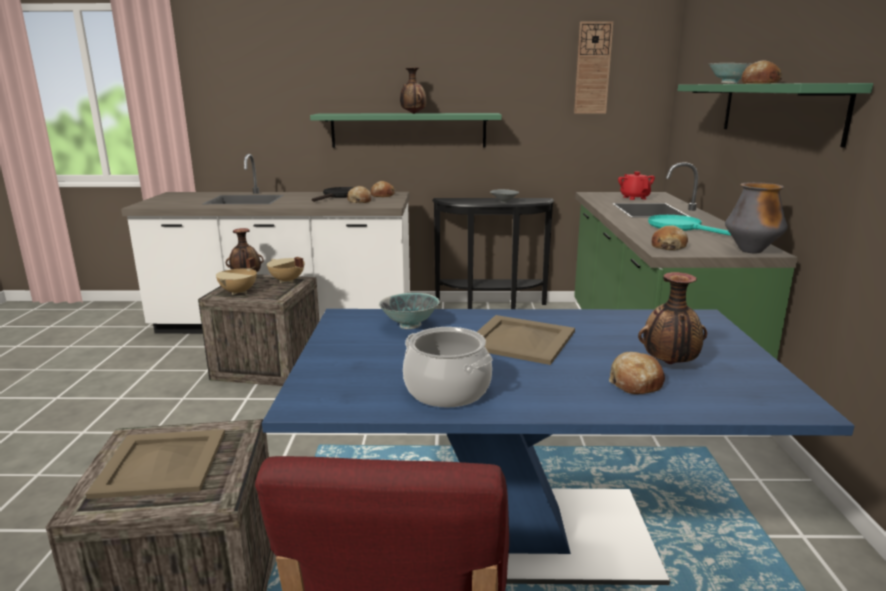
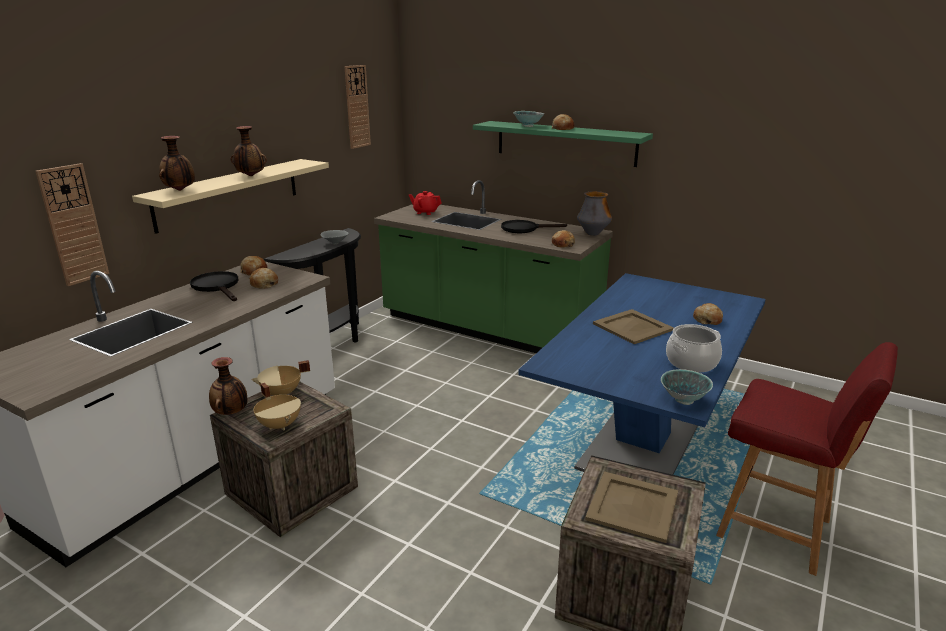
camera: 60 degrees left, 5 degrees up
(271, 125) = (73, 225): none -> wall clock
(408, 130) = (229, 193): green shelf -> beige shelf
(410, 325) = (583, 349): bowl -> bowl (684, 400)
(669, 364) = (689, 306): vase -> vase (180, 190)
(681, 227) = (524, 229): turquoise frying pan -> black frying pan

